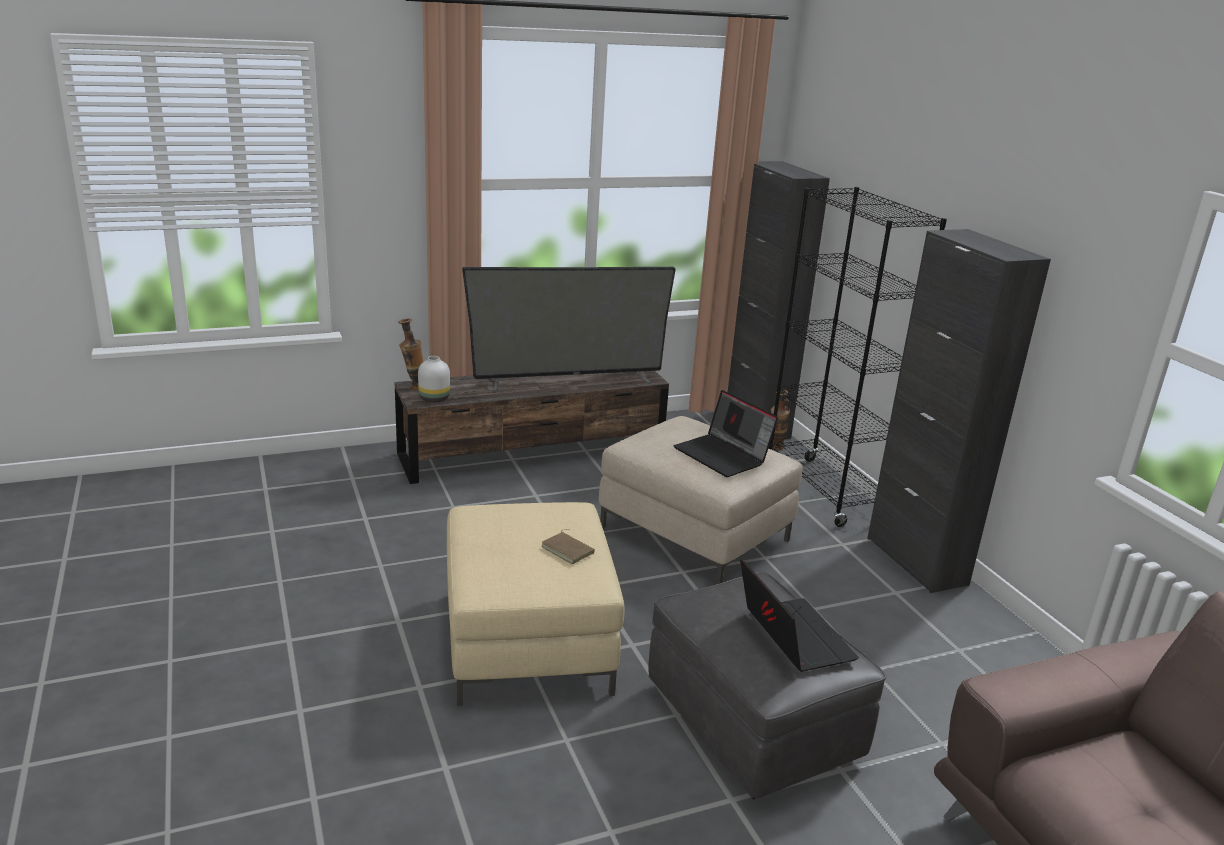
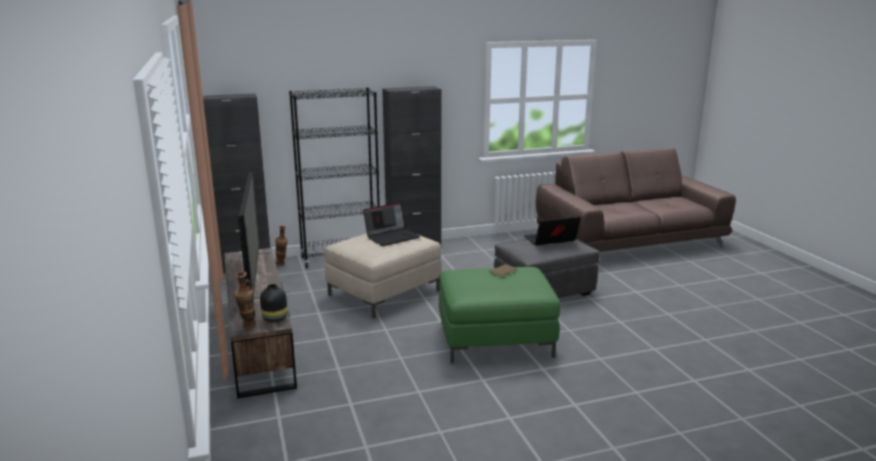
camera: 85 degrees left, 5 degrees down
(434, 398) = (274, 319): white vase -> black vase
(528, 641) = (495, 339): beige ottoman -> green ottoman

